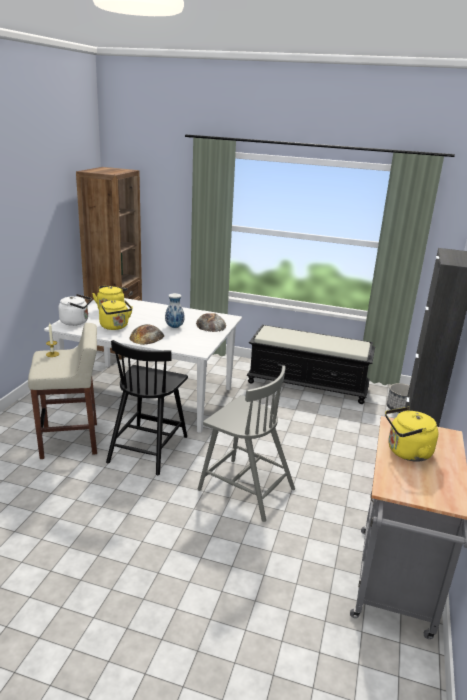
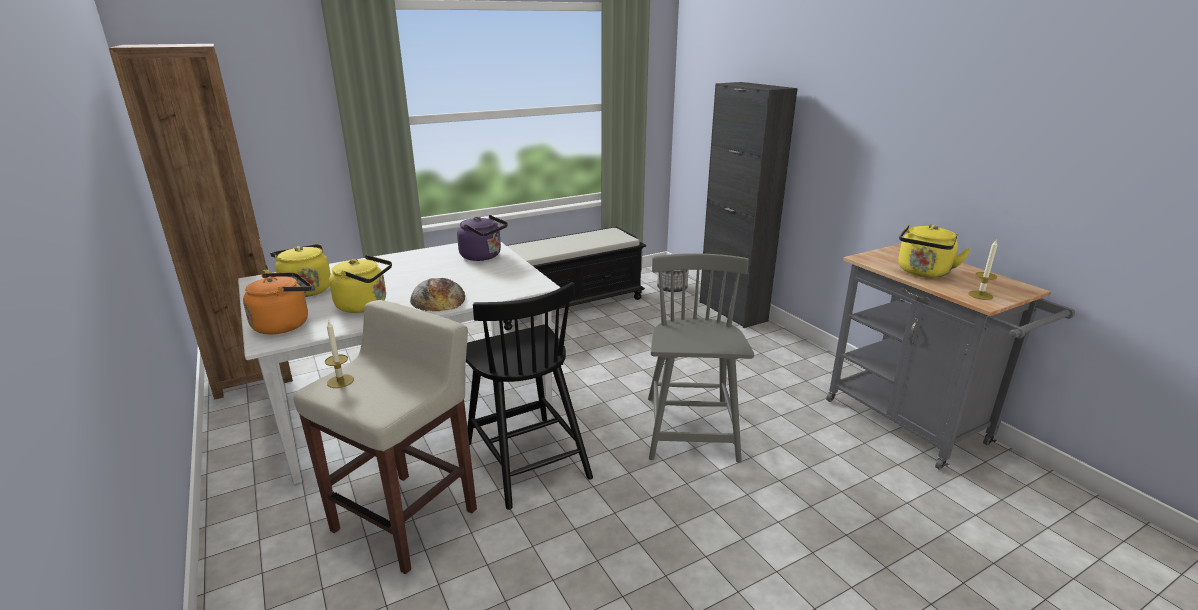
camera: 45 degrees left, 0 degrees up
(76, 322) = (285, 324): white kettle -> orange kettle
(174, 327) = (446, 274): vase -> none
(210, 325) = (483, 256): bread -> purple kettle
(245, 488) = (690, 430): grey chair -> grey chair turned 75 degrees counterclockwise
(400, 485) = (980, 295): none -> candle

